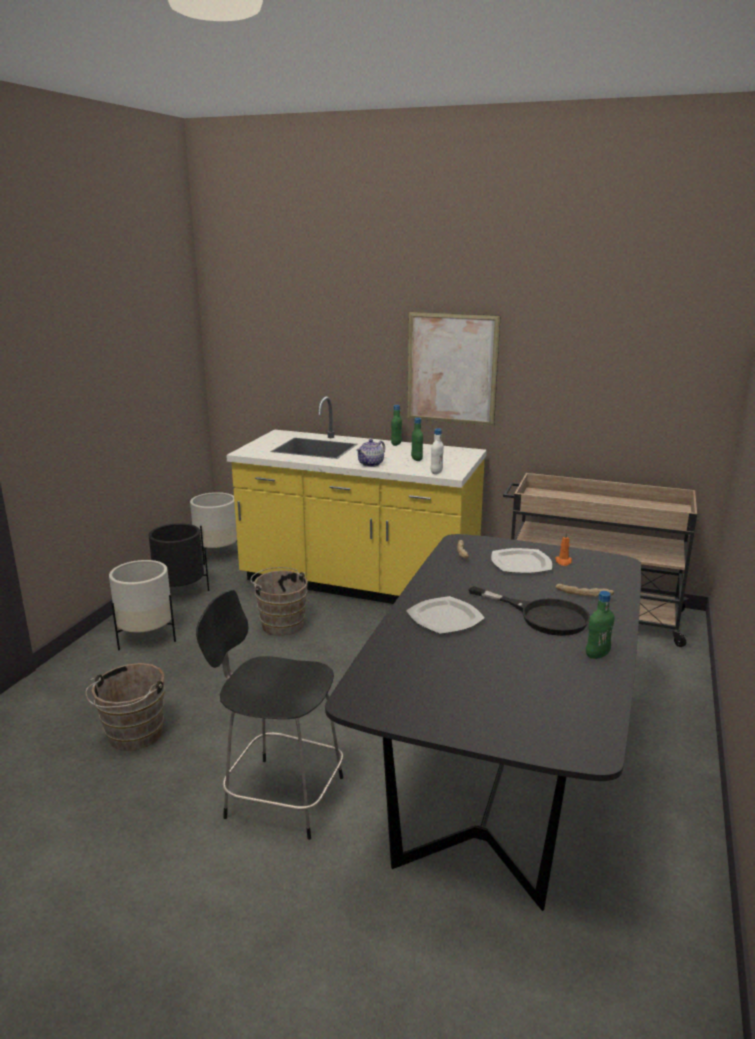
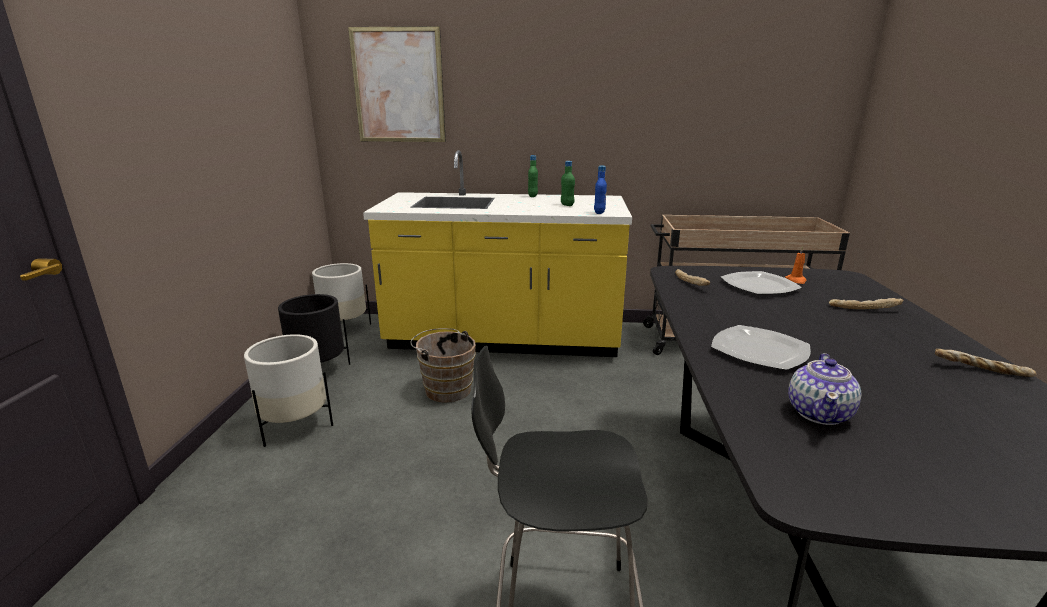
camera: 15 degrees left, 0 degrees up
(132, 736) = (321, 565): brown bucket -> none
(371, 464) = (527, 210): teapot -> teapot (819, 413)
(436, 472) = (599, 212): white bottle -> blue bottle
(452, 369) = (585, 116): picture -> picture (398, 86)
(542, 616) = (858, 335): black frying pan -> none
(597, 655) = (981, 371): green bottle -> bread

